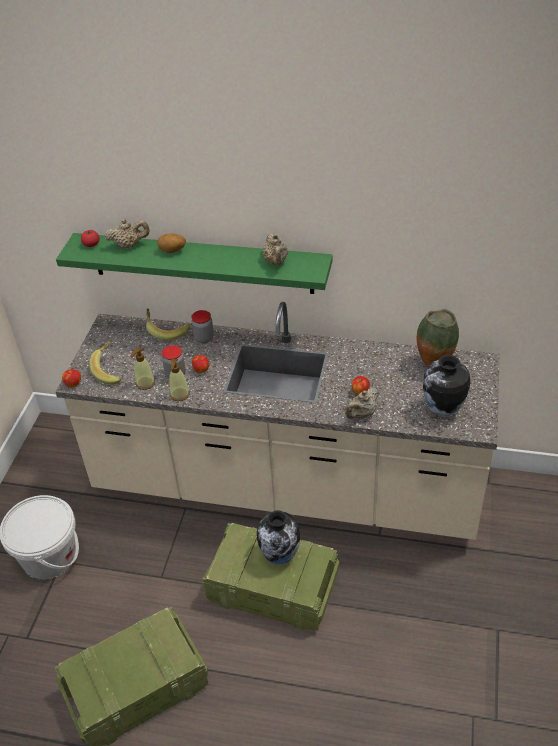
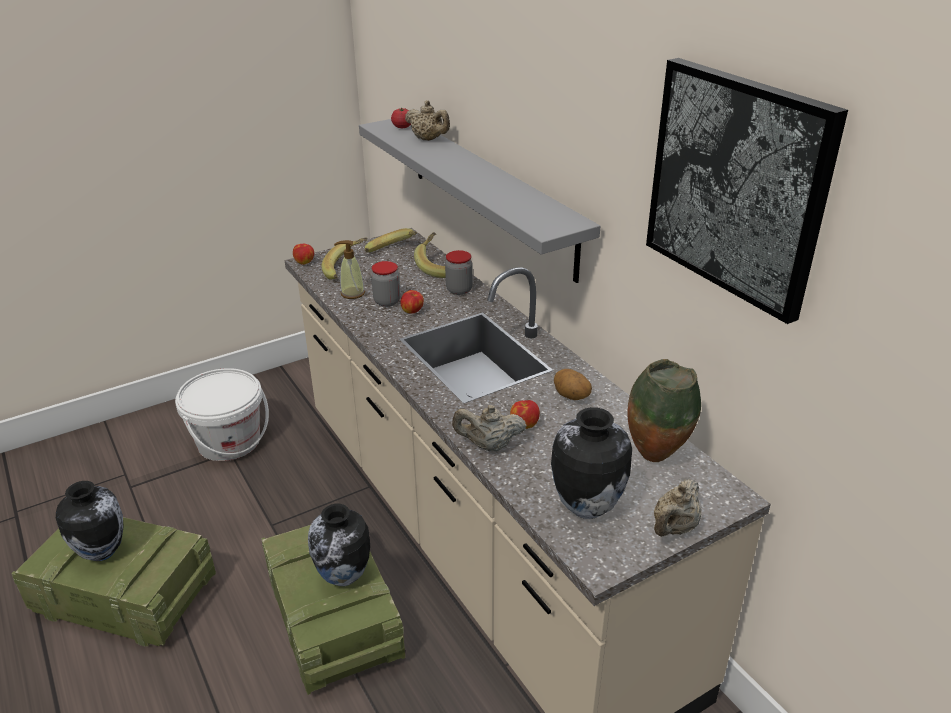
camera: 45 degrees right, 10 degrees down
(119, 338) = (393, 252): none -> banana
(122, 668) = (102, 552): none -> vase
(172, 251) = (454, 157): potato -> potato (571, 397)
(179, 395) = (361, 318): soap dispenser -> none
(201, 263) = (489, 193): green shelf -> grey shelf
(276, 262) = (528, 204): beige teapot -> beige teapot (674, 528)
(447, 206) = (737, 186): none -> picture

